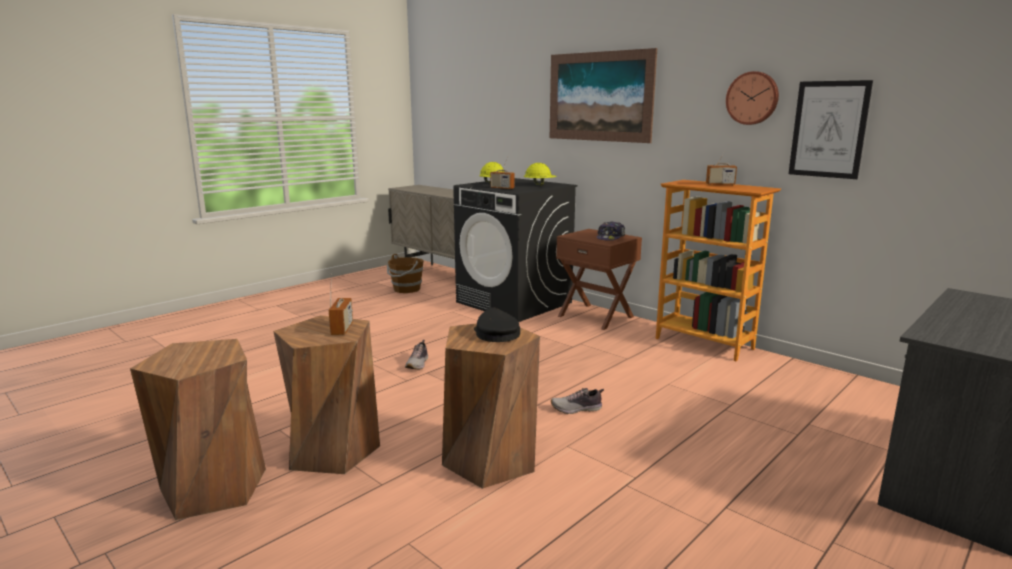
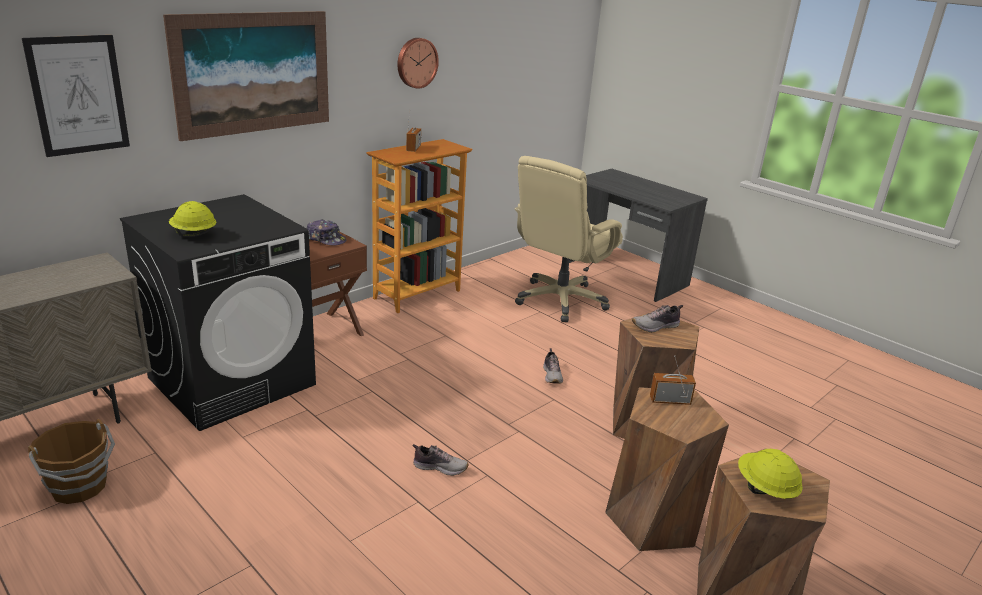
camera: 90 degrees left, 10 degrees up
(496, 333) = (656, 326): black cap -> shoe
(502, 188) = (250, 233): radio -> none
(540, 185) = (233, 211): yellow hard hat -> yellow hard hat (765, 489)
(779, 418) = (560, 300): none -> beige office chair
(828, 129) = (467, 84): picture -> picture (78, 95)

